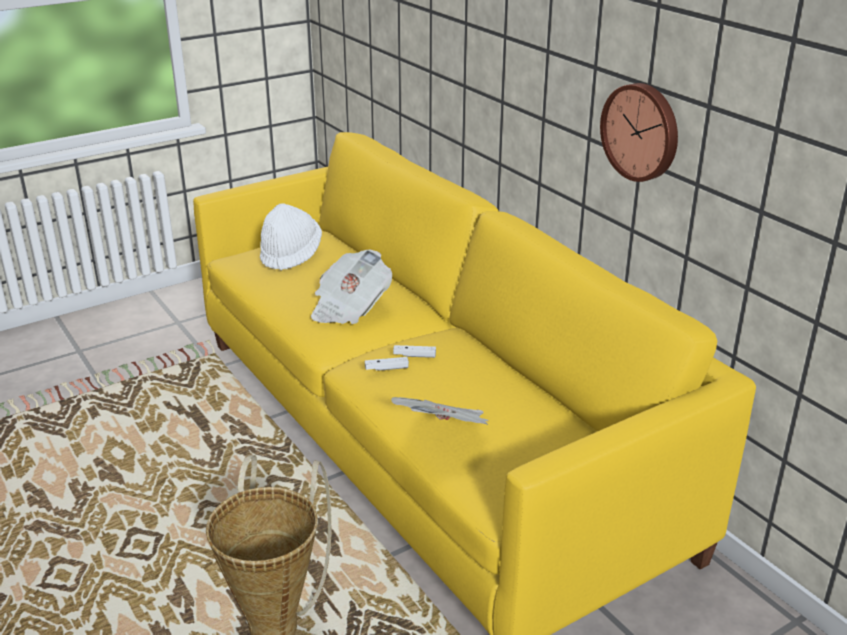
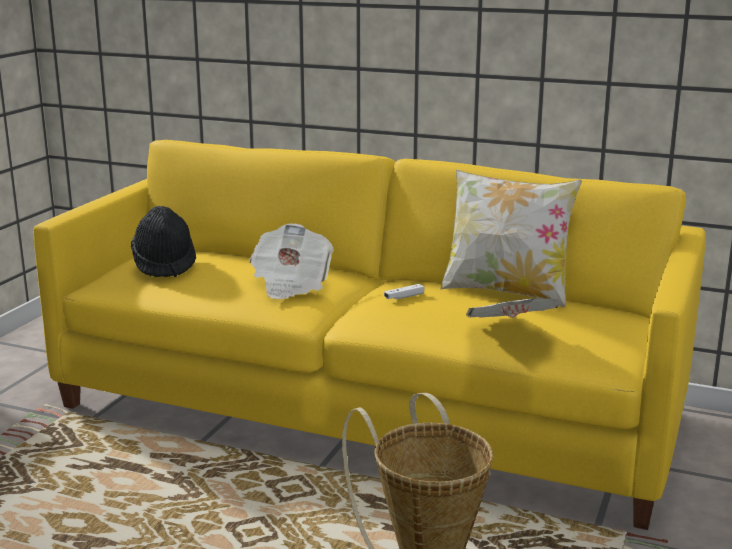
camera: 35 degrees left, 10 degrees down
(290, 255) = (164, 265): white hat -> black hat
(386, 368) = (396, 310): white game controller -> none
(521, 381) = (506, 291): none -> pillow
(642, 131) = (545, 52): wall clock -> none

